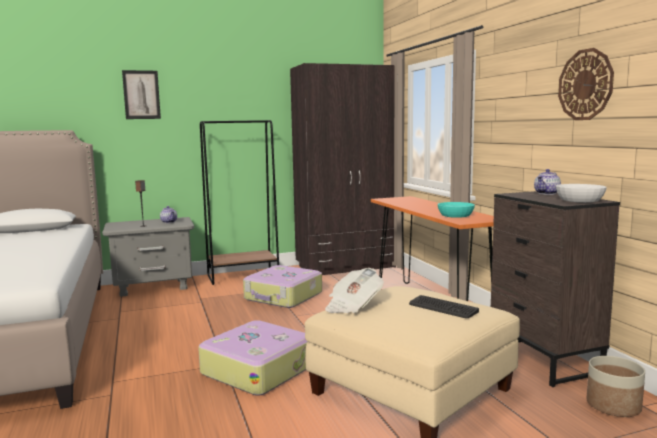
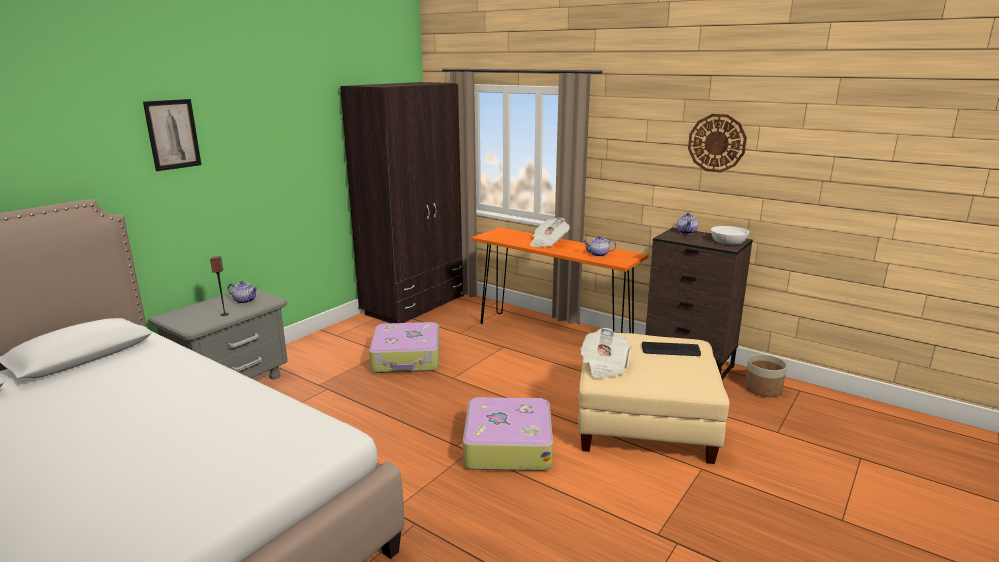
camera: 35 degrees left, 10 degrees up
(243, 277) = (323, 344): clothes rack -> none
(427, 206) = (548, 243): none -> newspaper
(455, 215) = (598, 255): turquoise bowl -> teapot

